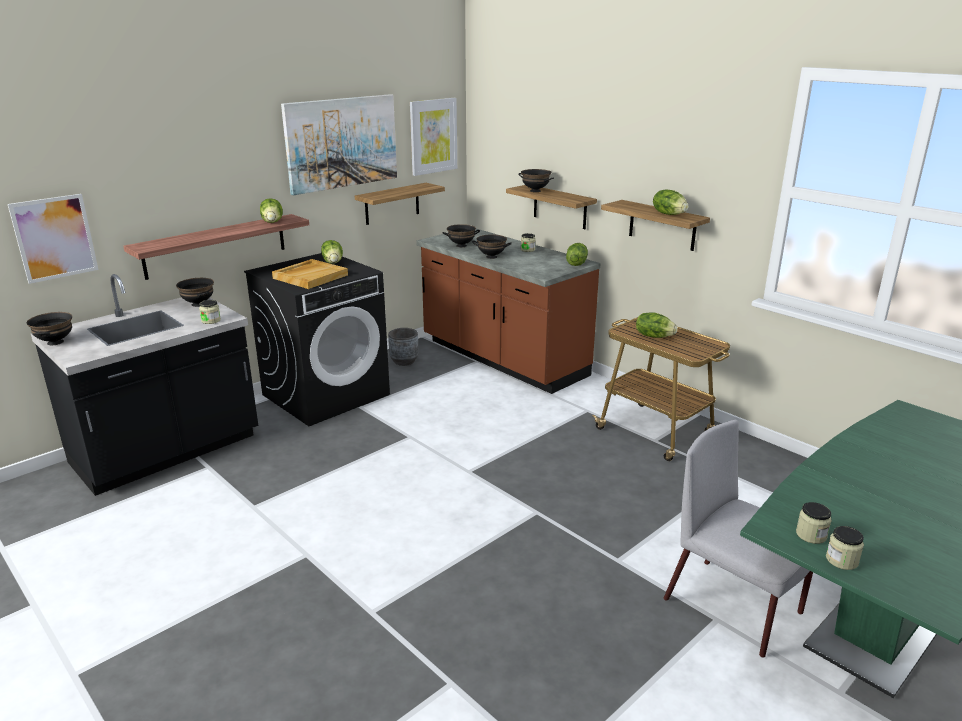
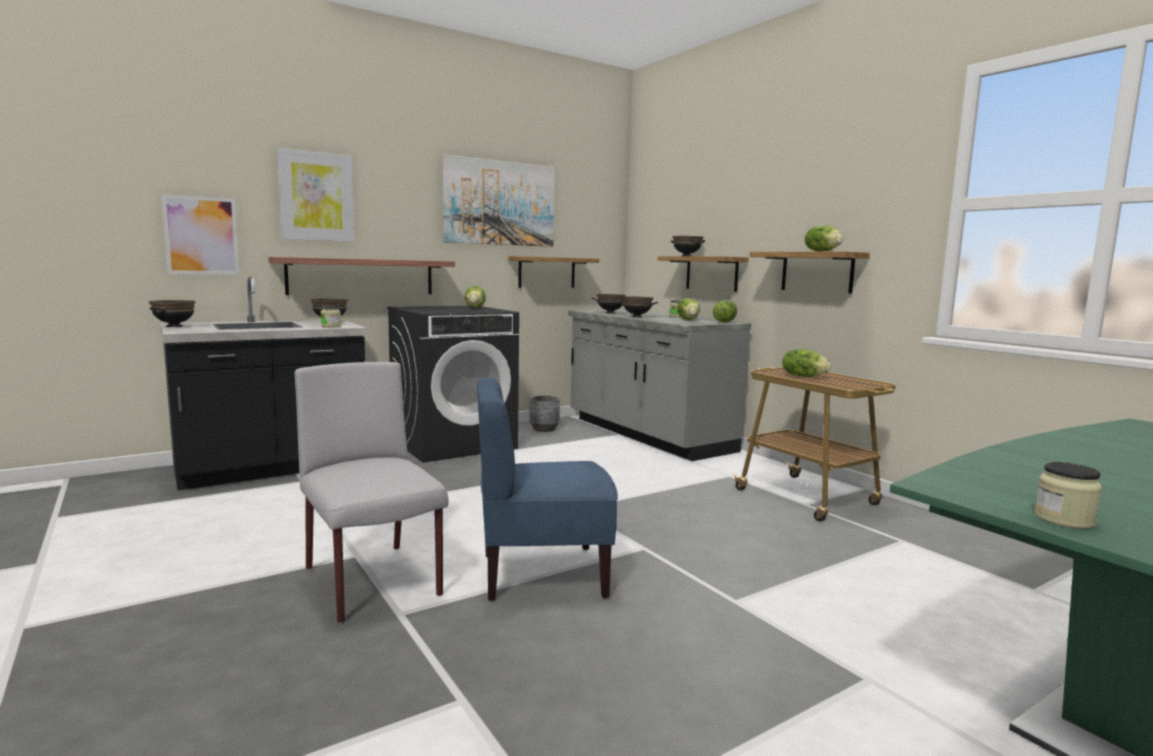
camera: 10 degrees right, 15 degrees down
(273, 222) = (419, 260): lettuce -> lettuce (689, 320)
(310, 276) = (446, 310): beige tray -> none
(433, 136) = (593, 215): picture -> picture (316, 196)
(466, 553) = (542, 574): none -> blue chair
(502, 359) = (646, 435): brown counter -> grey counter
(734, 607) = (898, 669): grey chair -> grey chair (373, 582)
(811, 535) = (1007, 495): jar -> none

